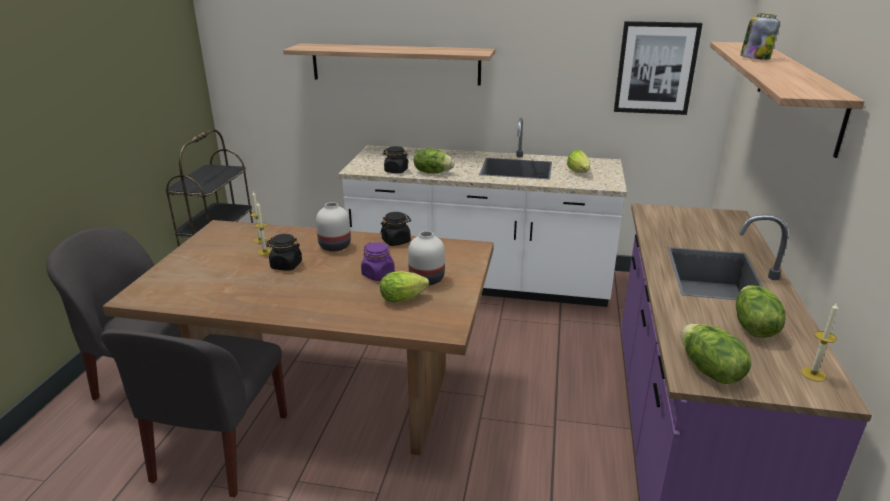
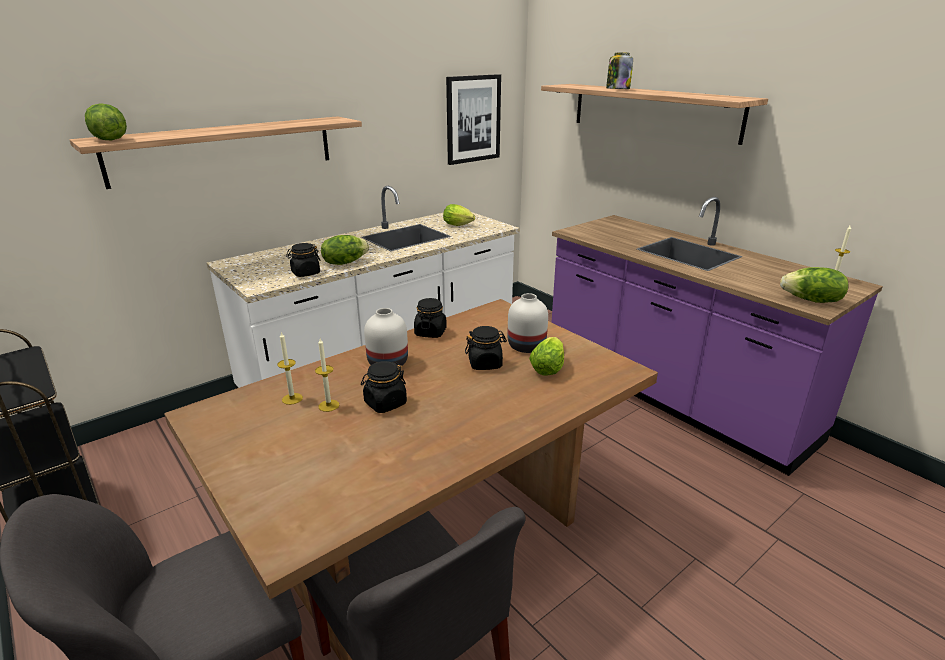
camera: 50 degrees left, 0 degrees up
(378, 275) = (485, 363): purple jar -> black jar
(752, 327) = (768, 271): lettuce -> lettuce (108, 139)

